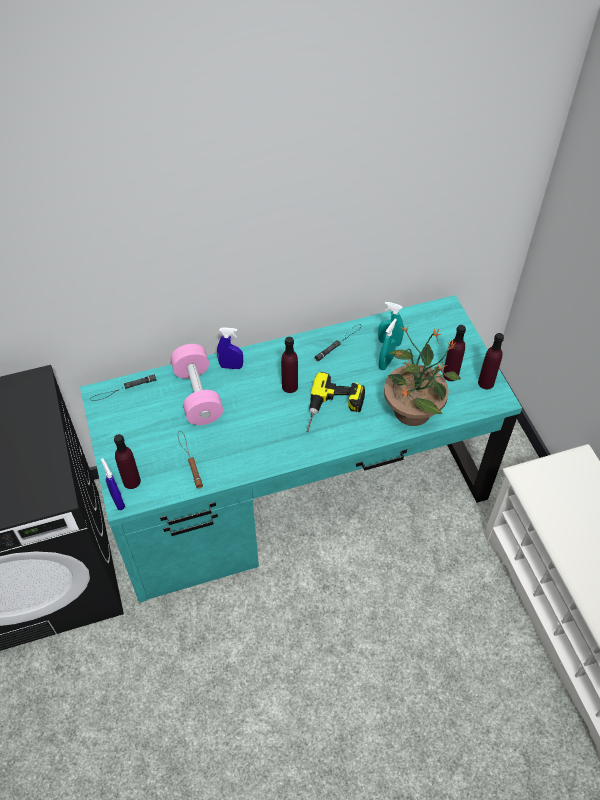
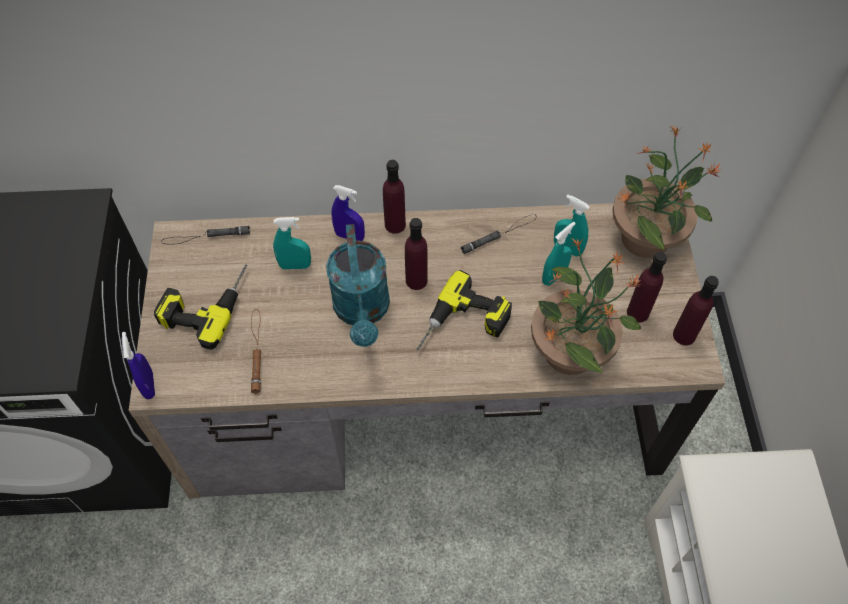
camera: 15 degrees right, 5 degrees up
(131, 481) = (174, 363): purple bottle -> purple bottle (395, 225)
(139, 434) = (205, 302): none -> power drill
(198, 395) = (295, 265): pink dumbbell -> turquoise spray bottle
(258, 415) = (362, 311): none -> turquoise watering can
(298, 491) = (423, 403): turquoise desk -> brown desk
(441, 324) = (646, 237): none -> potted plant

